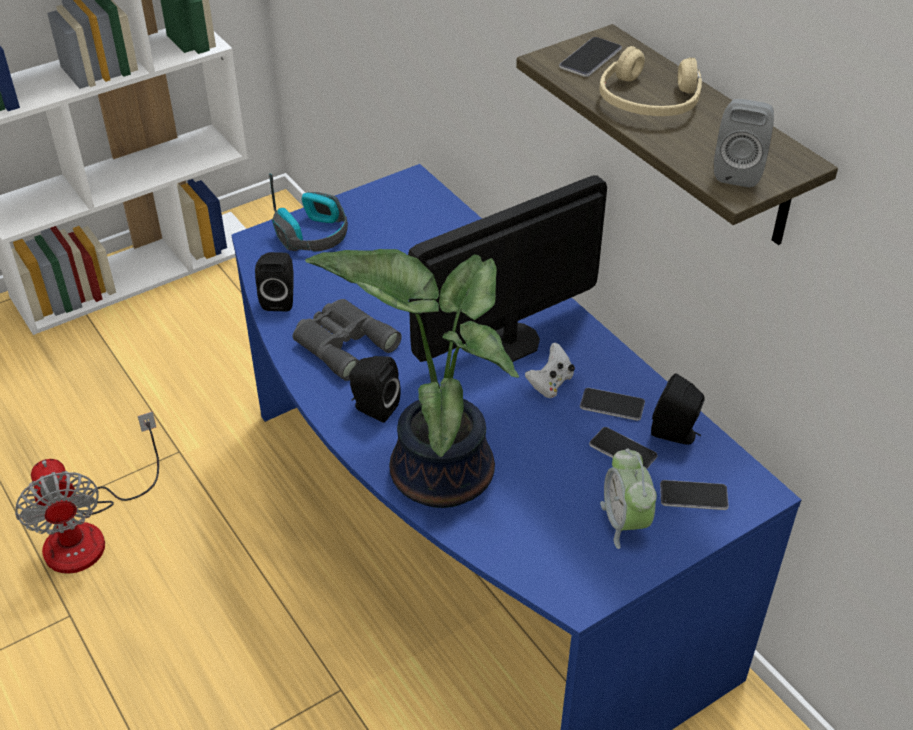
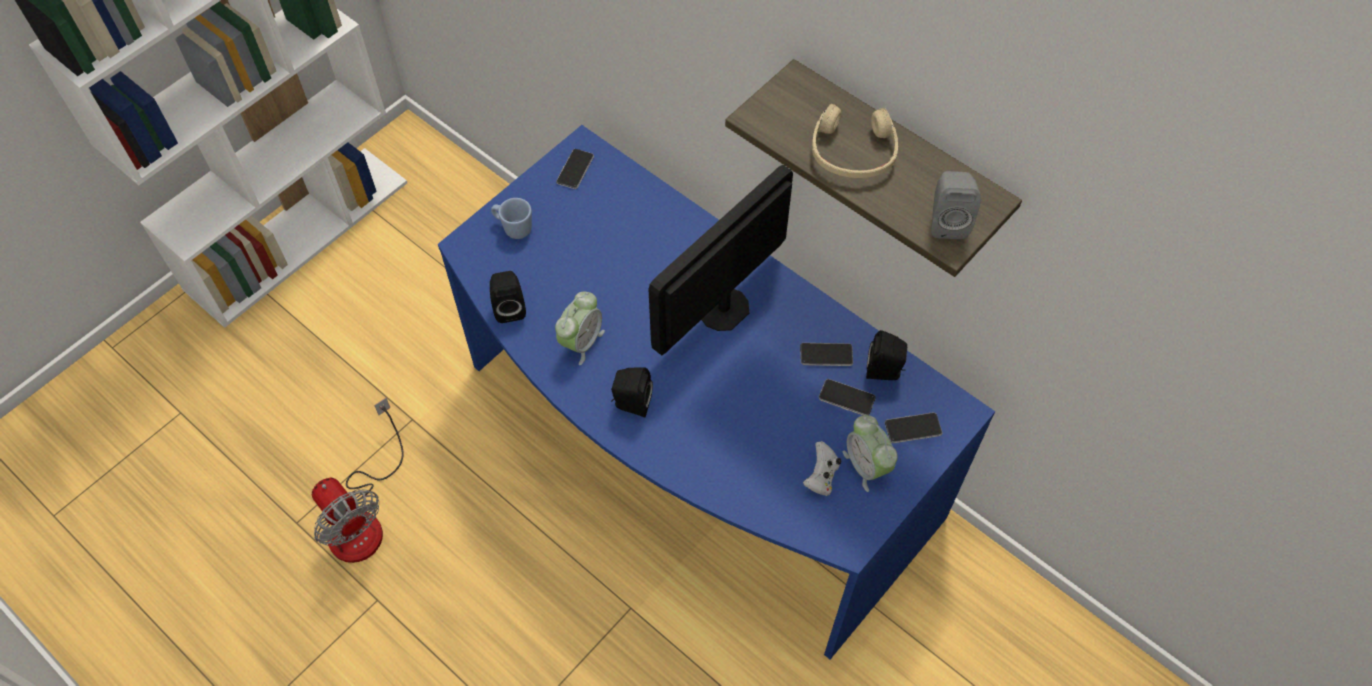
camera: 15 degrees left, 15 degrees up
(313, 234) = (513, 228): headphones -> blue mug
(342, 343) = (581, 342): grey binoculars -> alarm clock
(438, 470) = (704, 452): potted plant -> none
(550, 383) = (770, 345): white game controller -> white game controller (821, 477)
(590, 58) = (789, 109): phone -> phone (575, 169)

